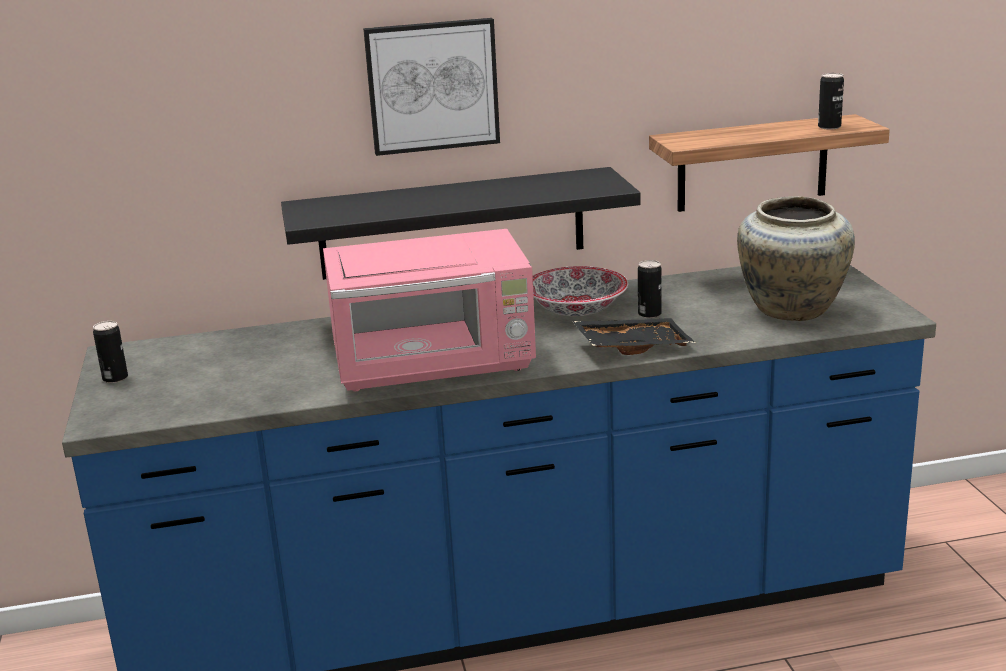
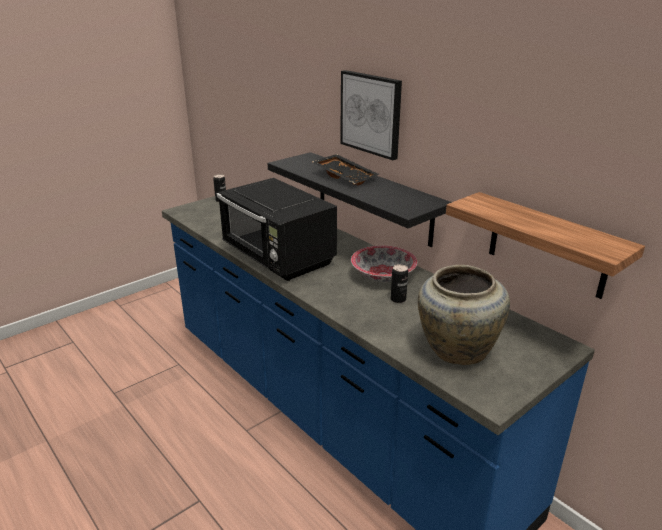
camera: 60 degrees right, 5 degrees up
(435, 365) = (278, 258): pink microwave -> black microwave
(632, 346) = (345, 305): black tray -> black tray (346, 176)
(829, 127) = (582, 241): can -> none

